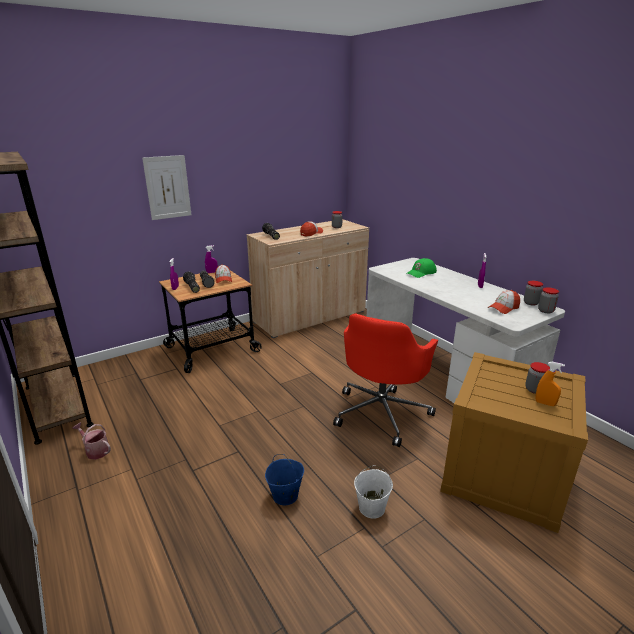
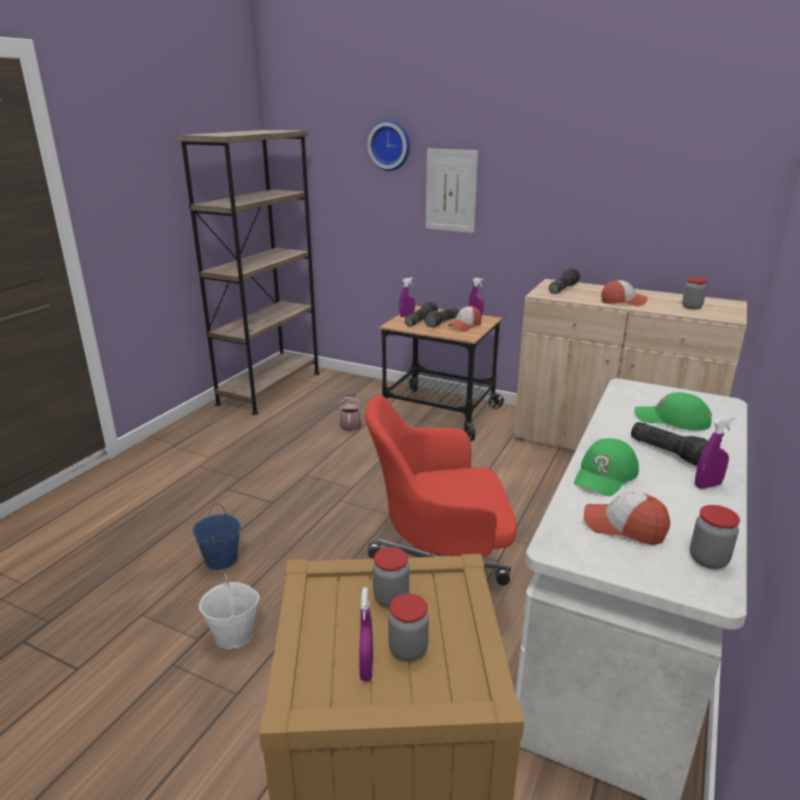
camera: 60 degrees right, 0 degrees up
(95, 450) = (224, 431): watering can -> watering can (350, 424)
(106, 157) = (390, 145): none -> wall clock
(449, 282) = (669, 452): none -> flashlight
(461, 298) = (605, 475): none -> green cap
(545, 311) = (690, 585): jar -> jar (391, 598)
(545, 403) = (366, 668): orange spray bottle -> purple spray bottle

